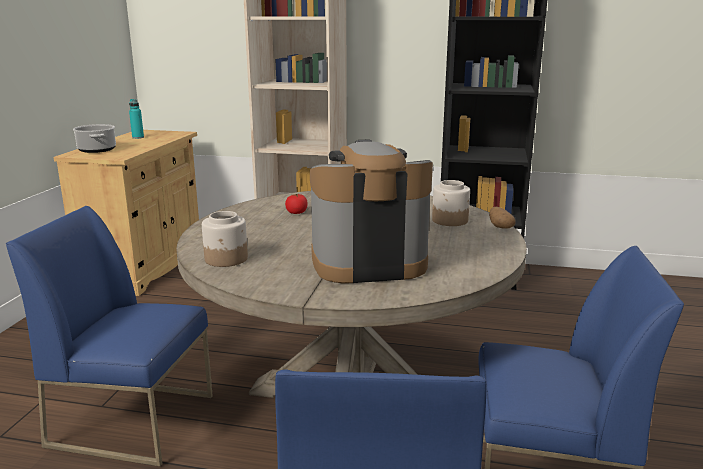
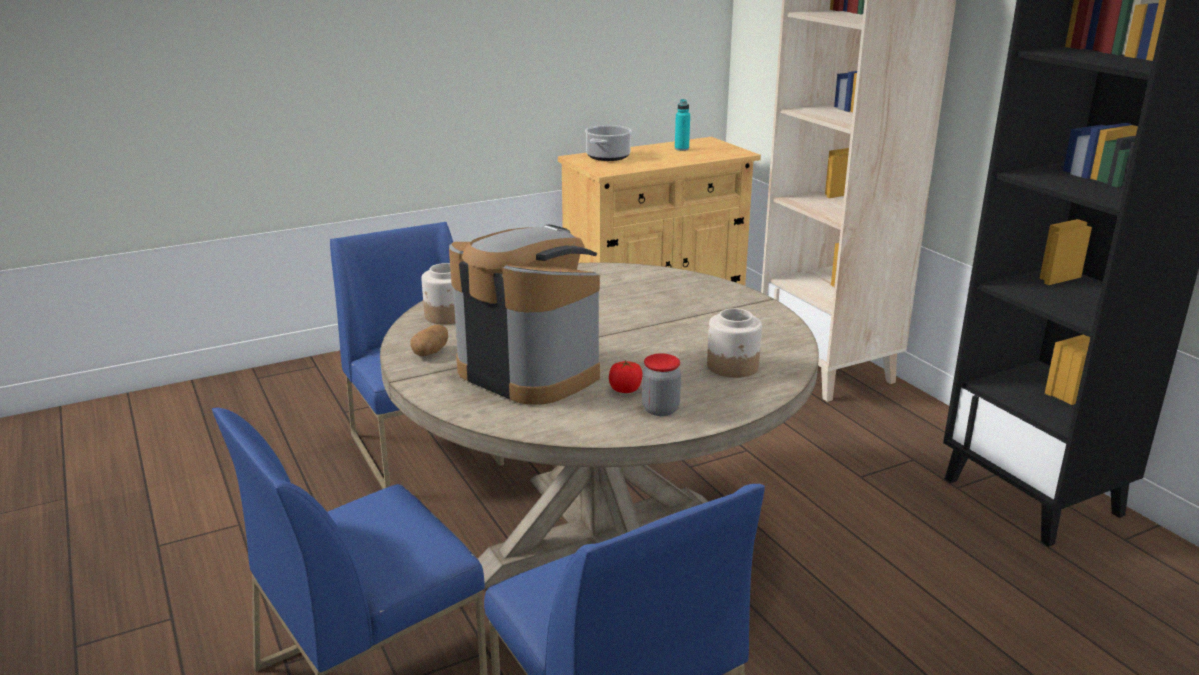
camera: 50 degrees right, 5 degrees up
(296, 212) = (615, 293): tomato -> tomato (625, 389)
(478, 249) = (660, 409): none -> jar
(500, 227) = (764, 398): potato -> potato (431, 352)

